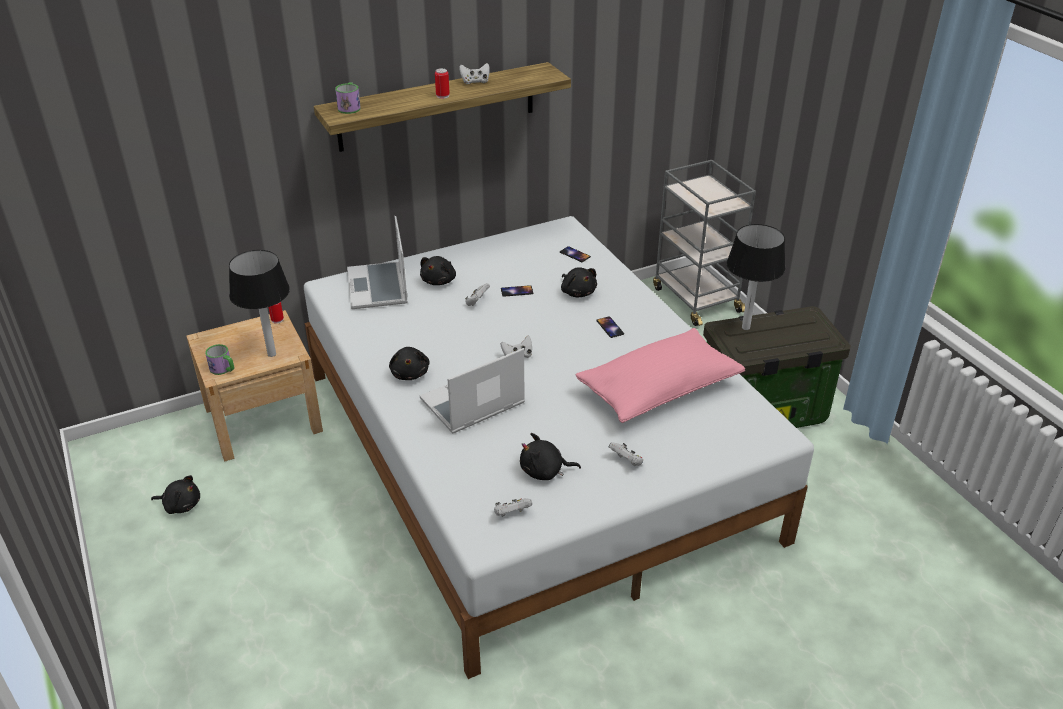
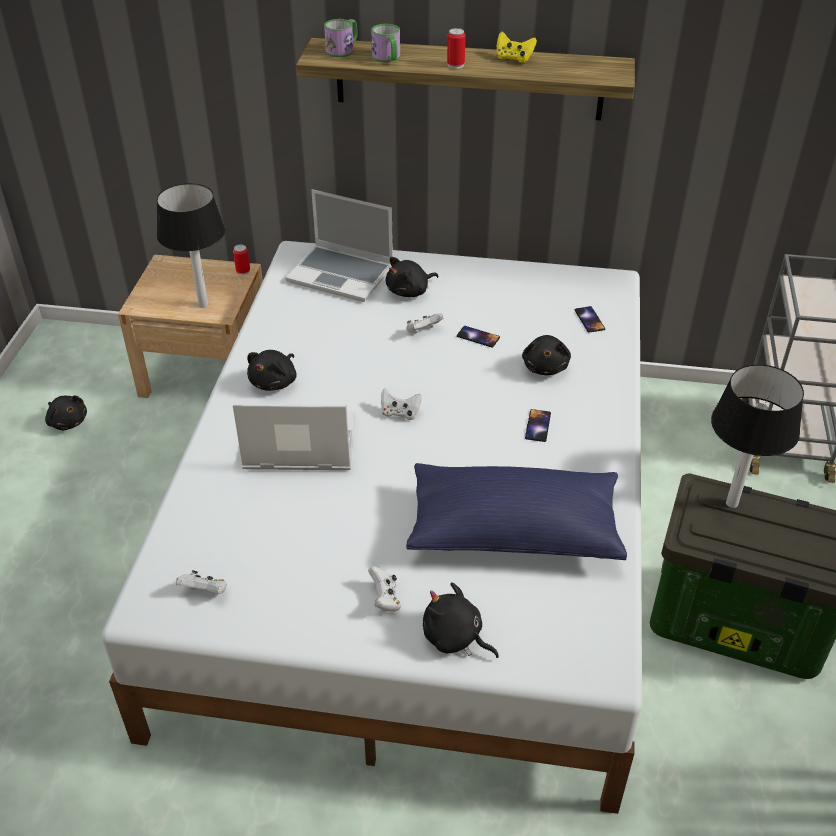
camera: 35 degrees right, 5 degrees up
(223, 369) = (149, 302): mug -> mug (388, 58)
(379, 288) = (342, 274): laptop -> laptop turned 90 degrees counterclockwise
(475, 82) = (514, 59): white game controller -> yellow game controller
(545, 471) = (288, 562): black plush toy -> black plush toy (455, 638)
(658, 390) = (513, 531): pink pillow -> blue pillow

